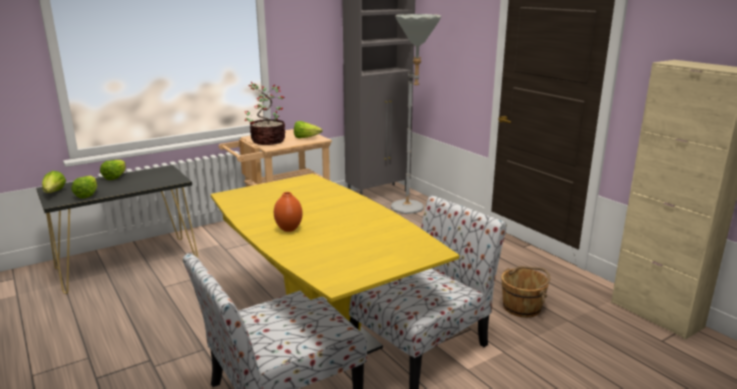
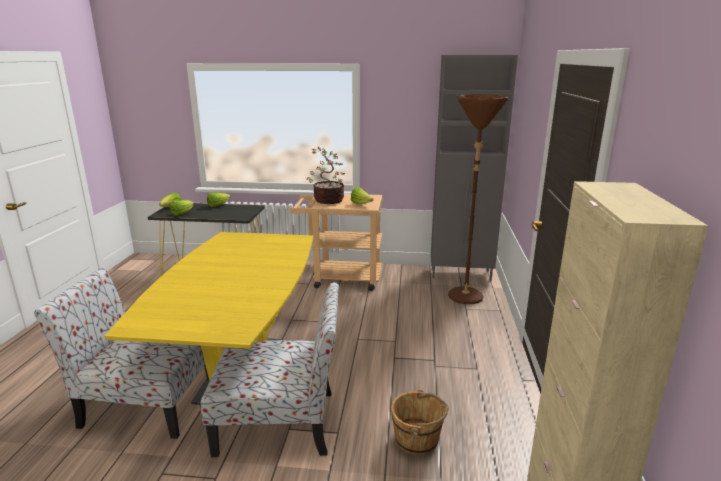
camera: 40 degrees right, 0 degrees up
(289, 229) = (199, 274): orange vase -> none
(411, 210) = (465, 300): grey floor lamp -> brown floor lamp

